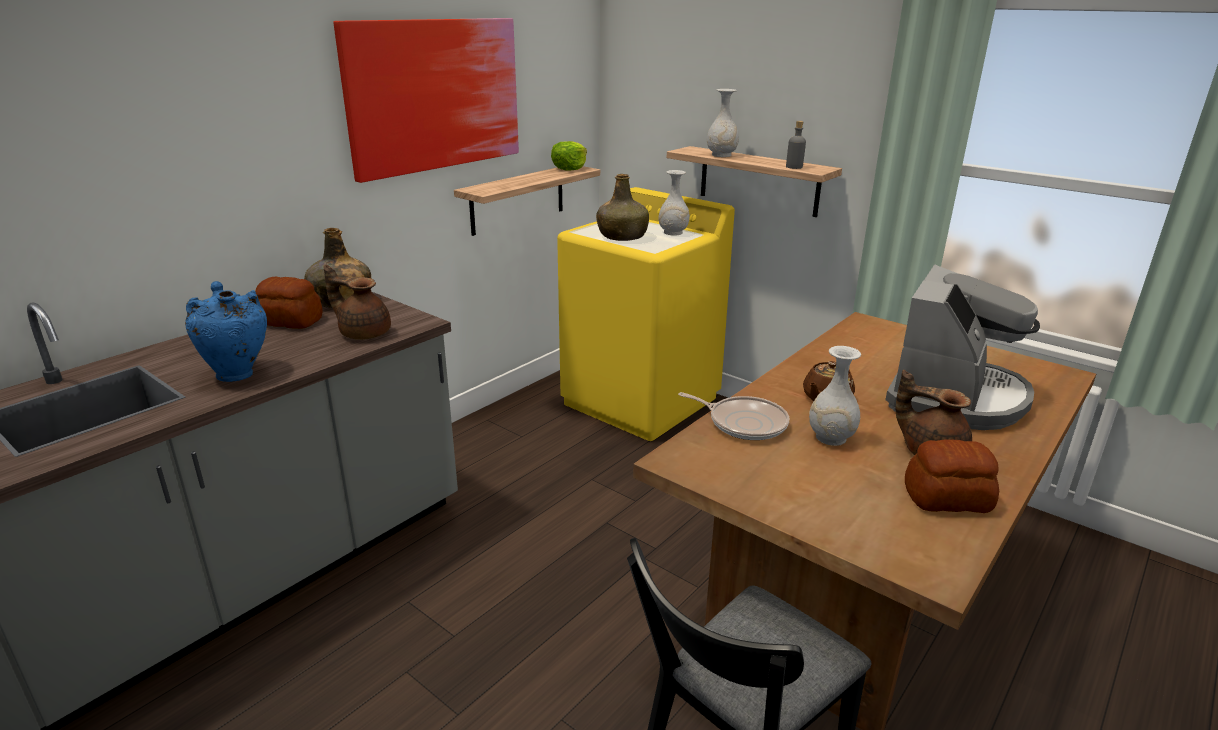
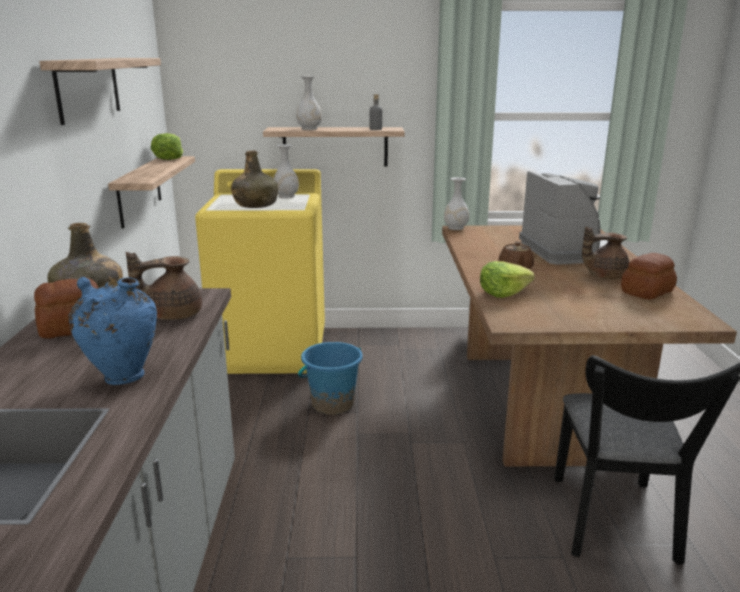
camera: 40 degrees left, 5 degrees down
(435, 95) = (88, 88): picture -> shelf
(623, 481) = (332, 404): none -> blue bucket
(744, 423) = (503, 293): frying pan -> lettuce
(830, 437) = (554, 285): white vase -> white vase (455, 228)

